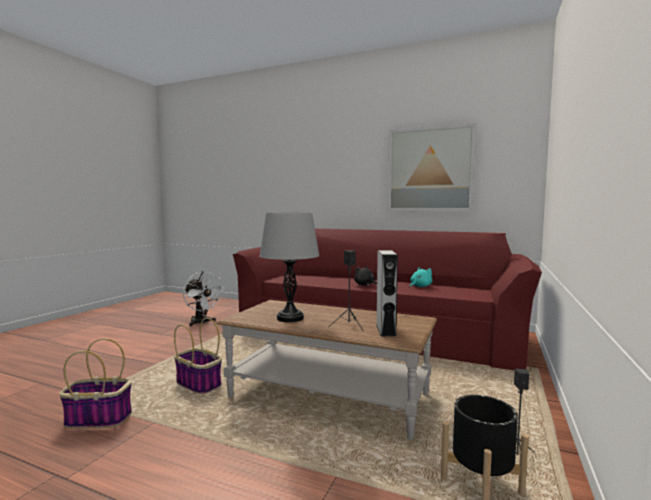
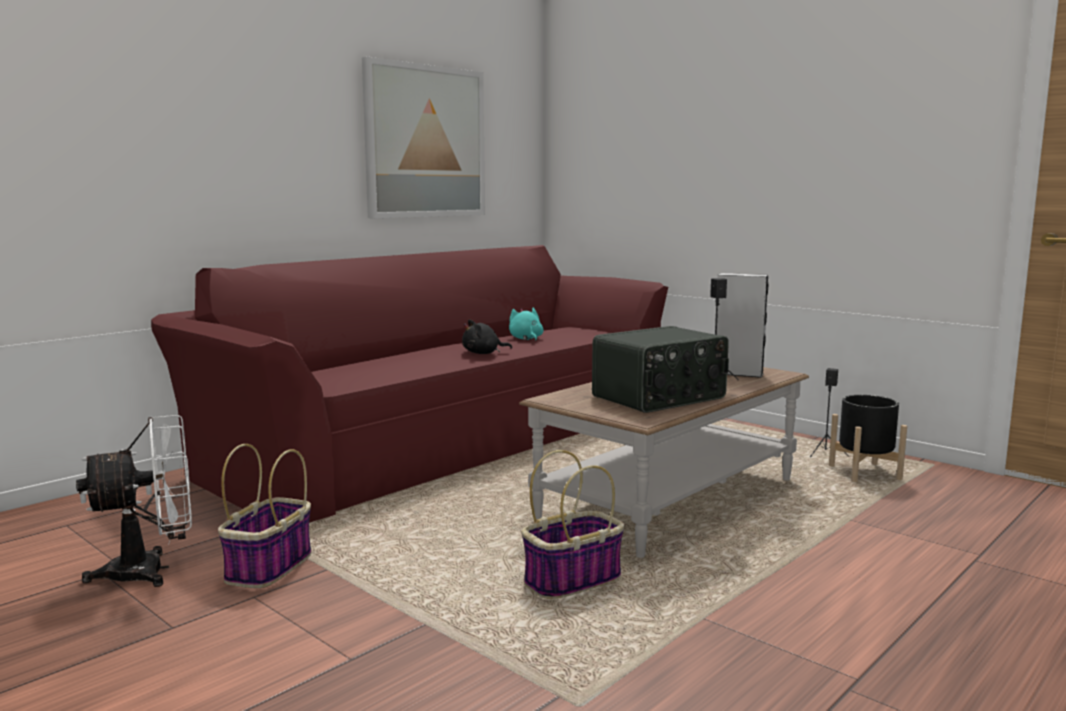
camera: 70 degrees left, 5 degrees up
(97, 419) = (675, 672): basket -> basket (269, 568)
(290, 318) = (660, 398): grey table lamp -> radio

